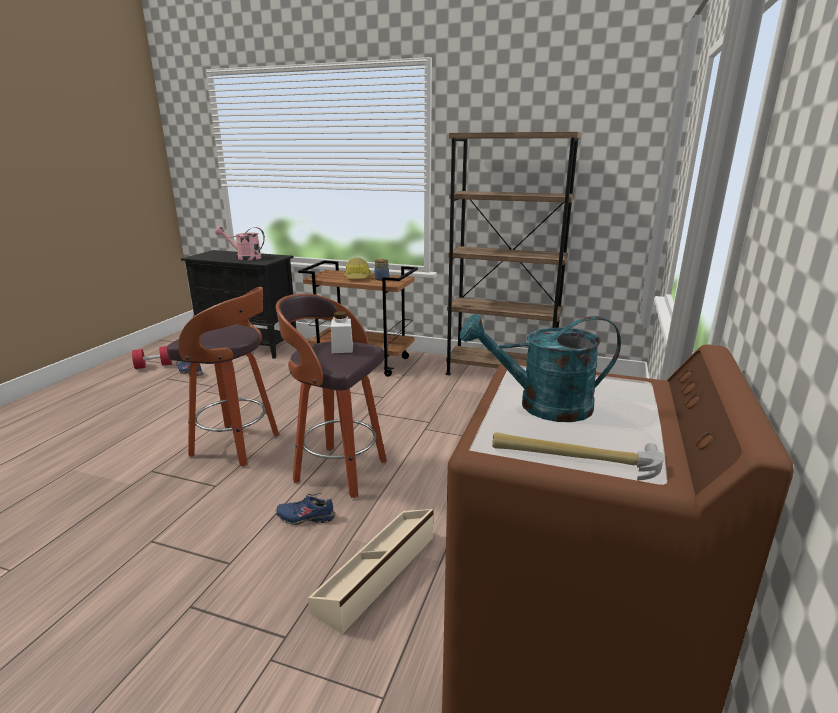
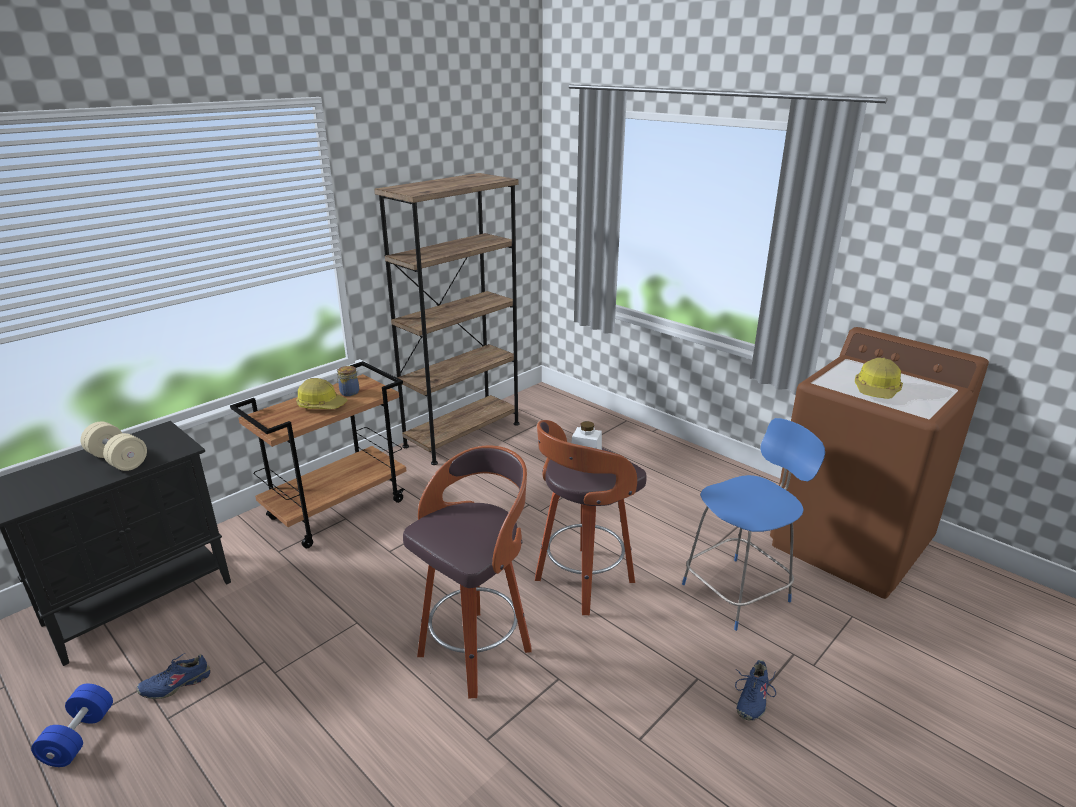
camera: 65 degrees left, 5 degrees up
(154, 366) = (79, 737): red dumbbell -> blue dumbbell
(245, 258) = (118, 460): pink watering can -> beige dumbbell
(306, 517) = (649, 617): blue shoe -> blue shoe (752, 699)
(378, 573) = (738, 591): beige storage box -> blue stool
(542, 406) = (877, 390): turquoise watering can -> hard hat
(574, 457) = (935, 399): hammer -> none

